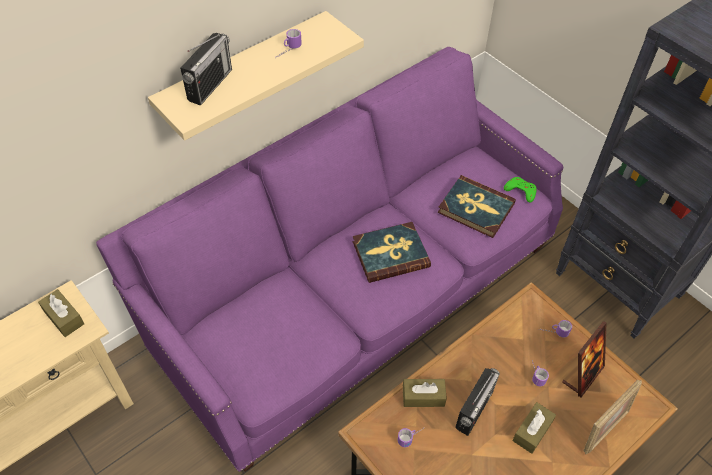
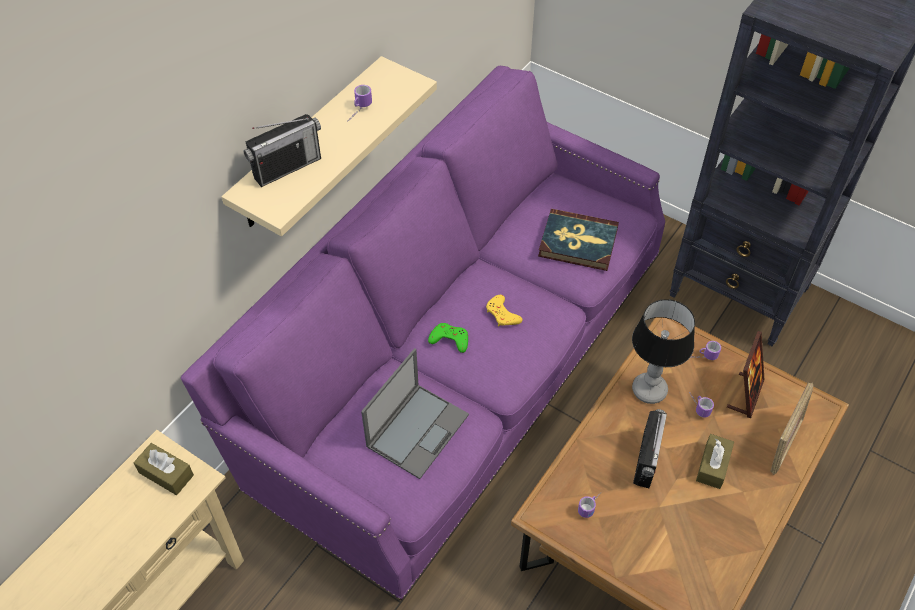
camera: 15 degrees left, 0 degrees up
(210, 85) = (287, 167): radio -> radio turned 45 degrees clockwise
(286, 333) = (418, 429): none -> laptop
(390, 254) = (502, 314): book -> yellow game controller
(423, 396) = (589, 460): brown tissue box -> none
(497, 350) = (649, 391): none -> table lamp
(520, 191) = (619, 212): green game controller -> green game controller (449, 339)

